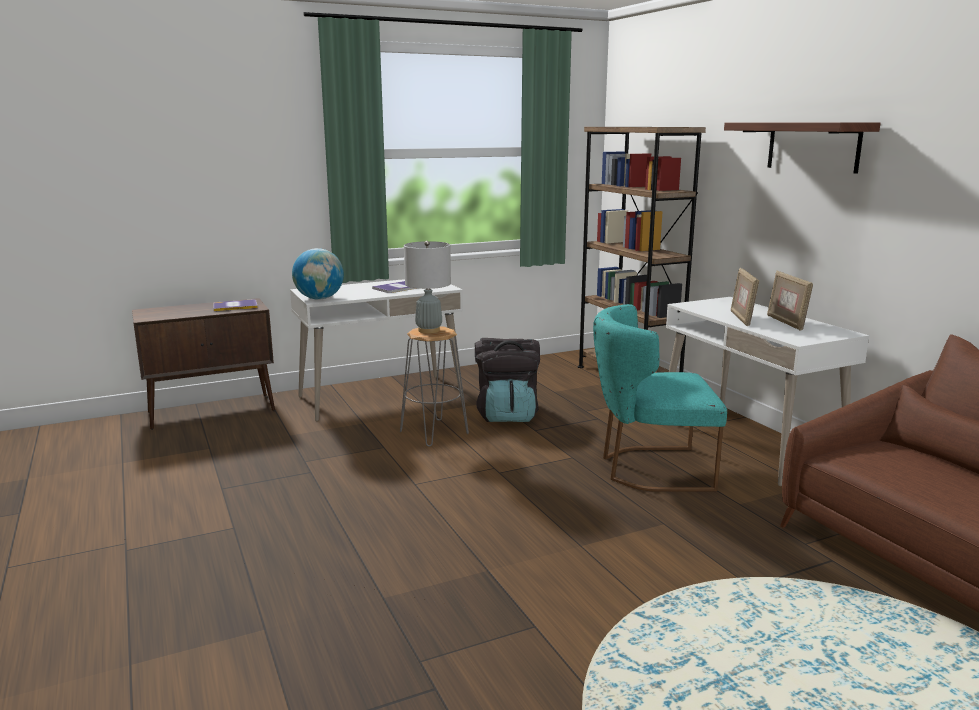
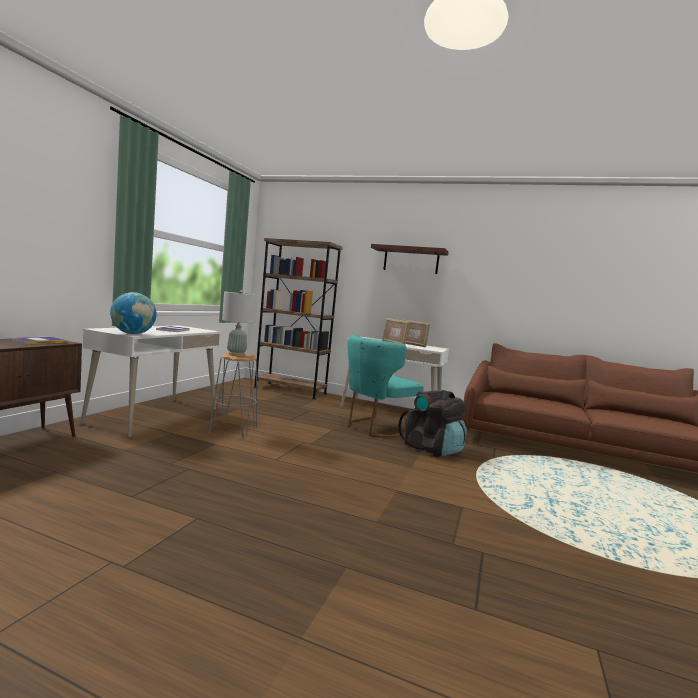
camera: 45 degrees left, 10 degrees down
(507, 415) = (260, 415): black backpack -> black backpack (432, 449)

